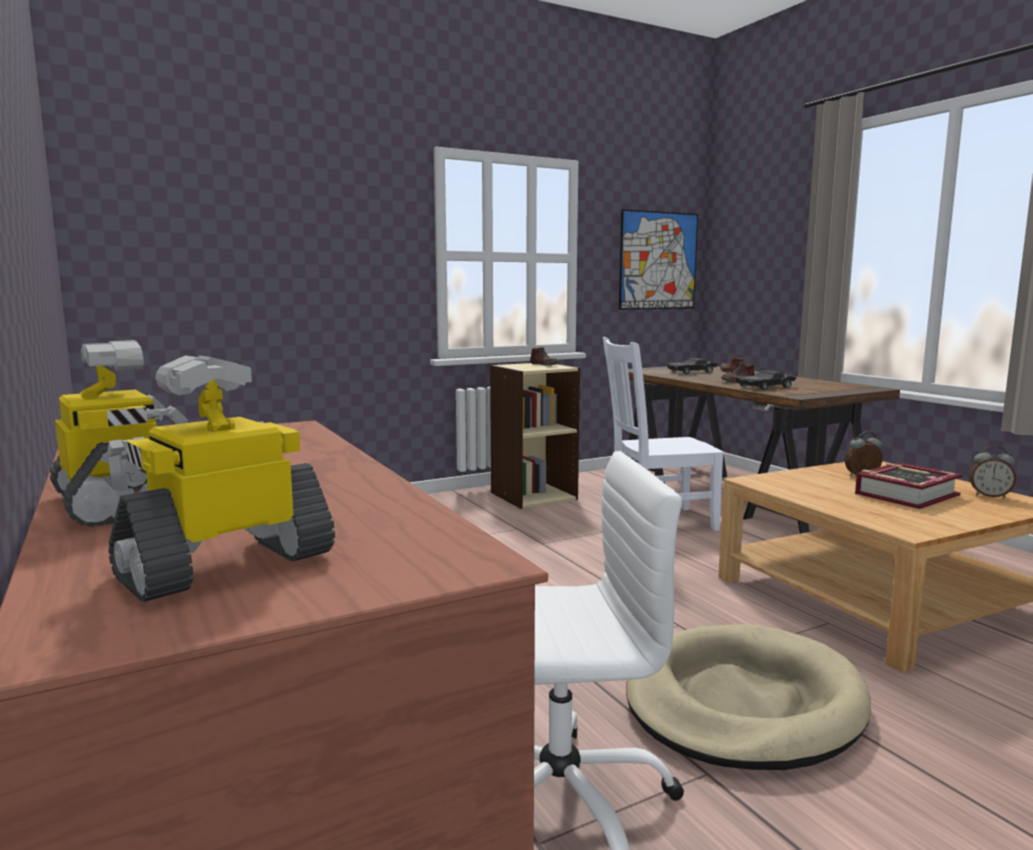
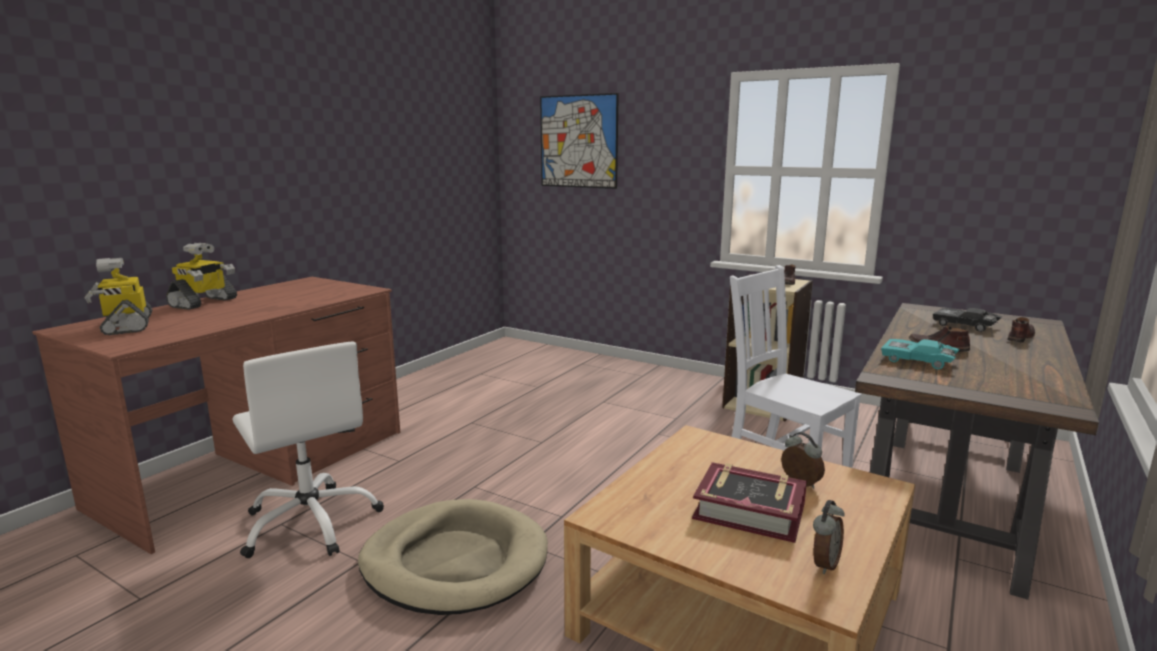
camera: 60 degrees right, 5 degrees up
(226, 564) = (126, 326): toy robot -> toy robot turned 135 degrees counterclockwise
(658, 261) = (1024, 177): picture -> picture (578, 141)
(765, 387) = (917, 361): black toy car -> turquoise toy car
(989, 496) = (824, 564): alarm clock -> alarm clock turned 135 degrees counterclockwise

